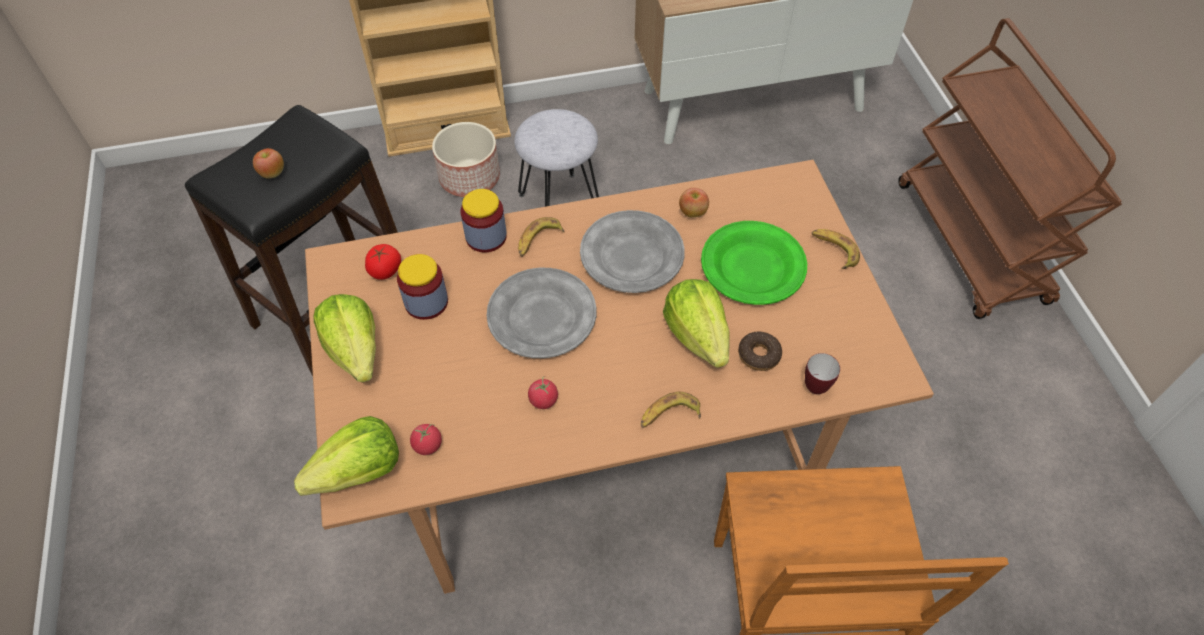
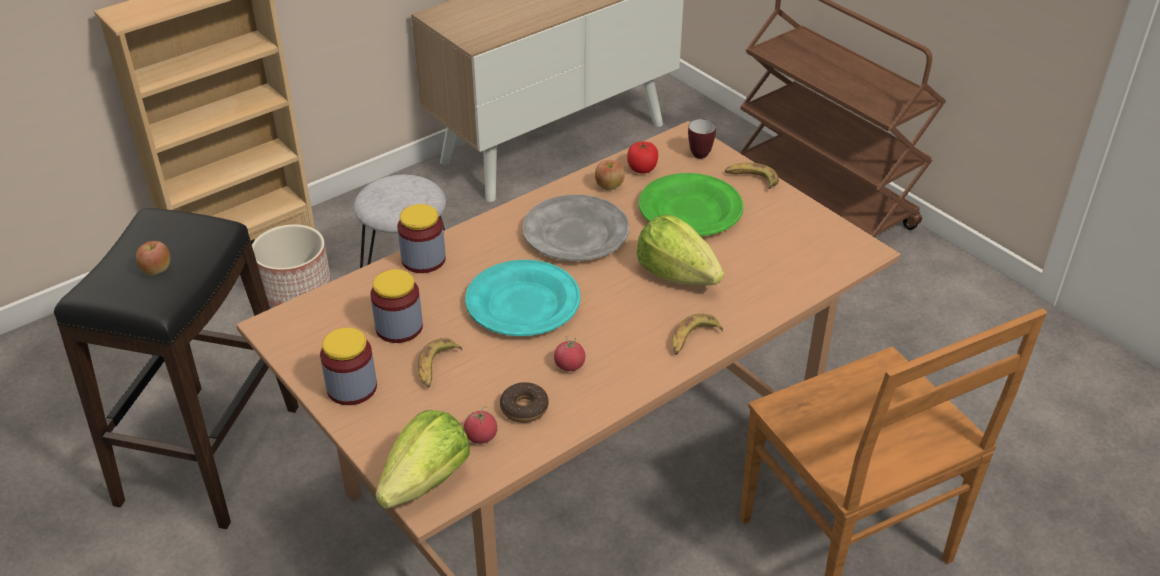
camera: 25 degrees left, 15 degrees down
(355, 350) = (352, 388): lettuce -> jar
(385, 270) = (338, 315): tomato -> tomato (642, 168)
(538, 241) = (478, 248): banana -> banana (436, 367)
(541, 317) = (523, 304): grey plate -> turquoise plate
(759, 355) = (740, 271): donut -> donut (524, 408)
(815, 383) = (801, 276): mug -> mug (698, 152)

